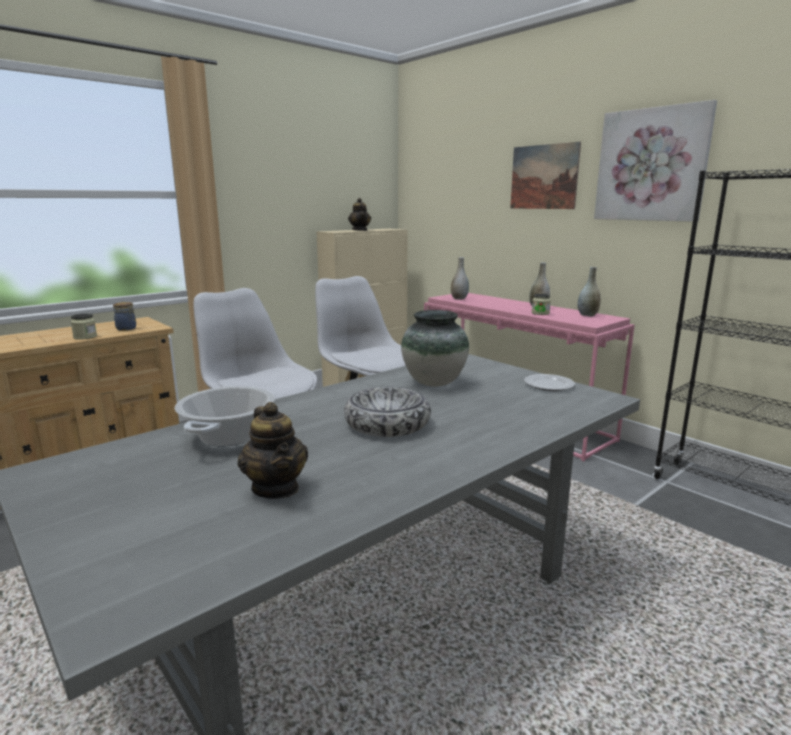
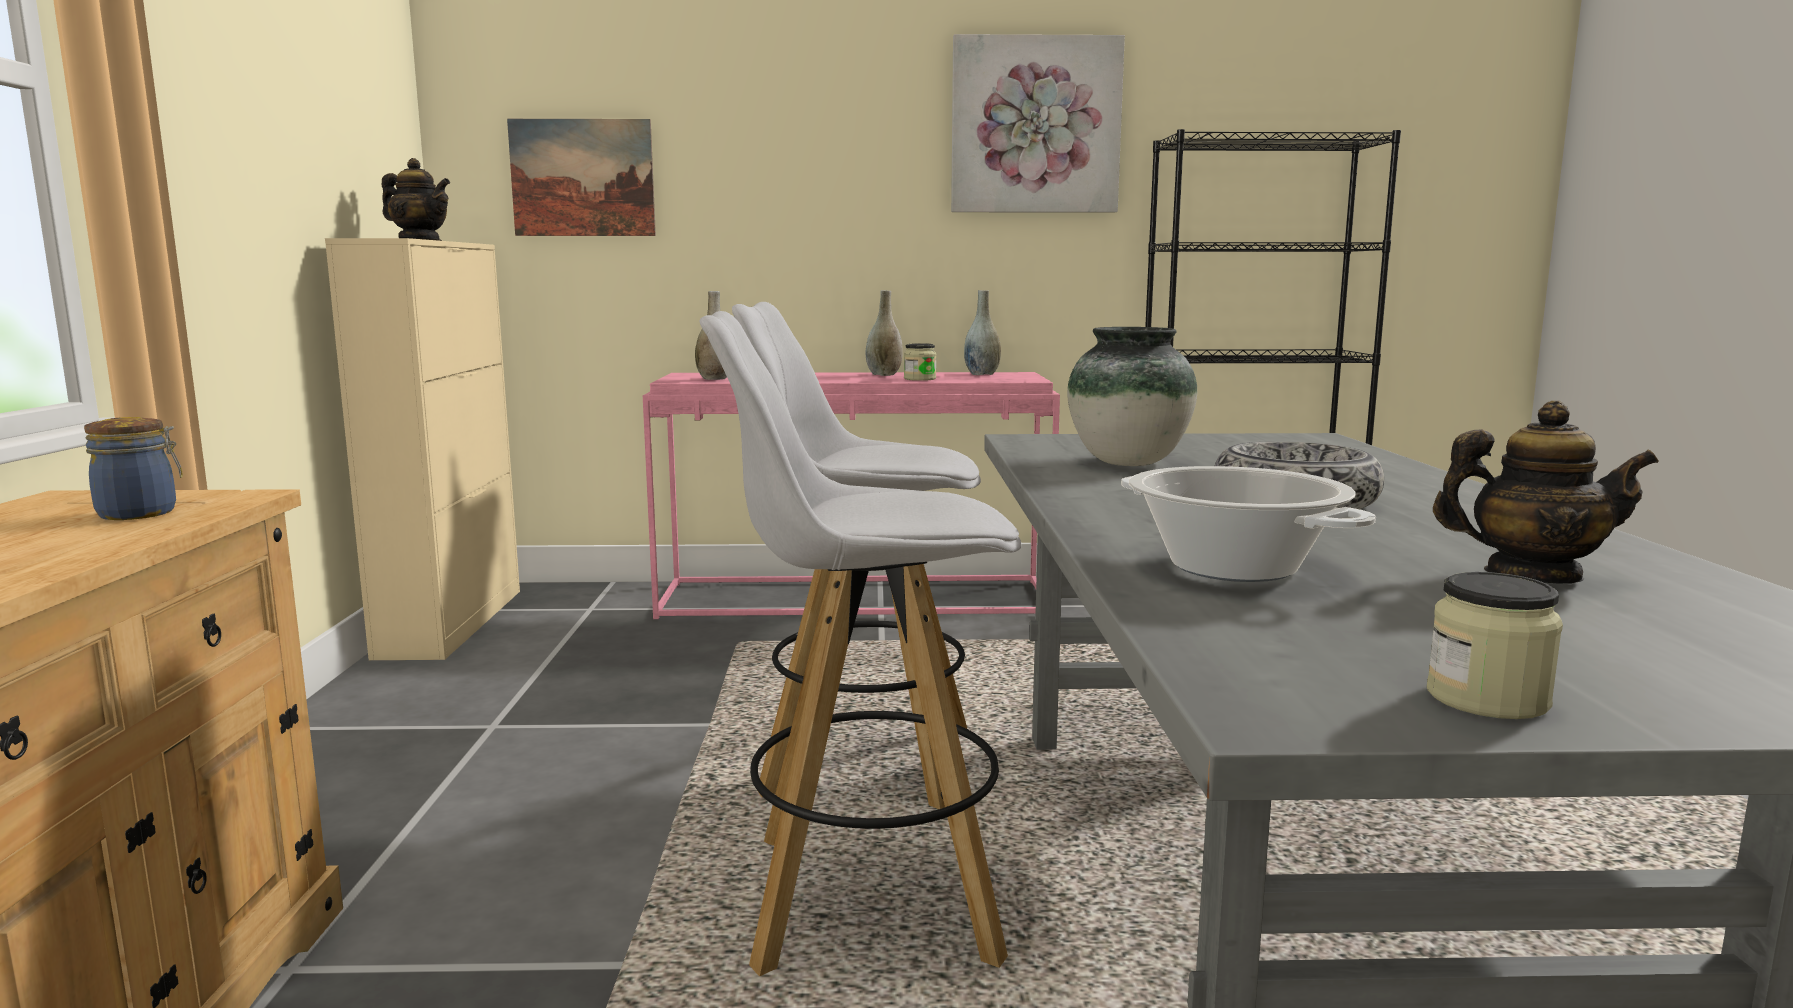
camera: 50 degrees left, 5 degrees down
(85, 337) = (79, 549): jar -> jar (1487, 699)
(544, 177) = (836, 137): picture -> picture (582, 178)
(549, 385) = (1230, 439): plate -> none

